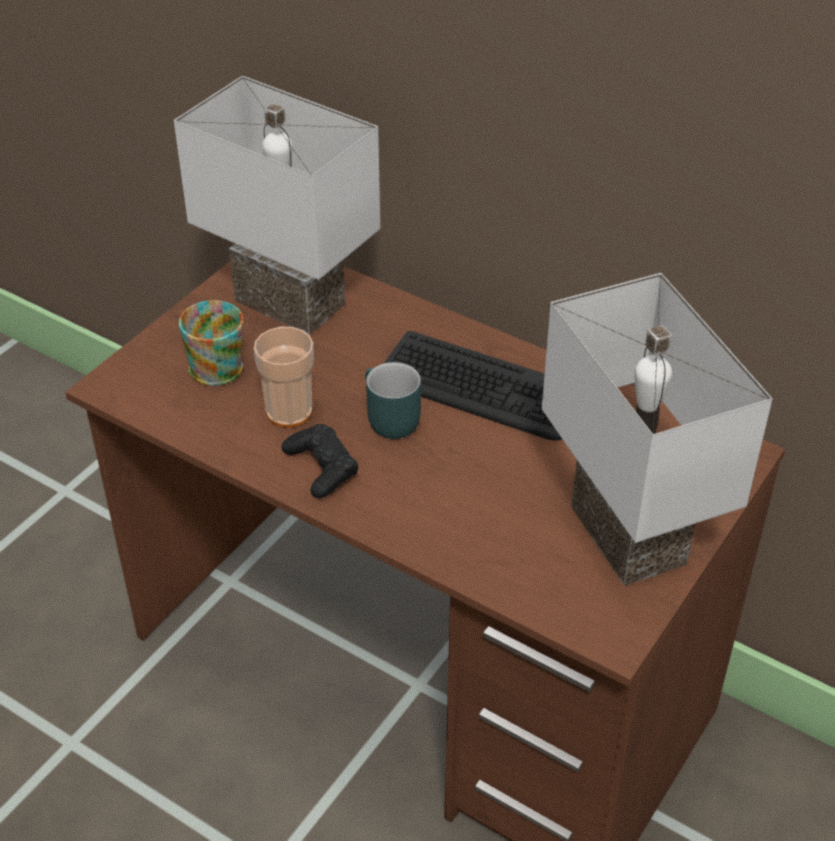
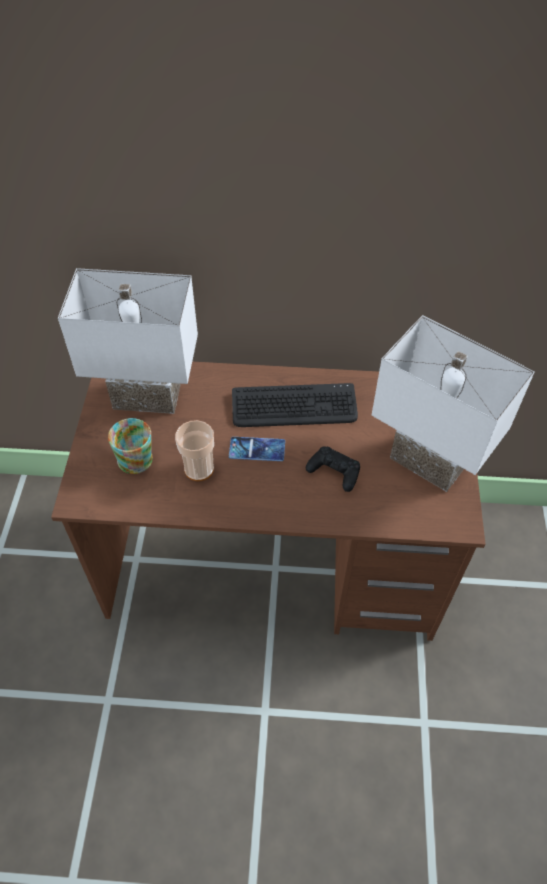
camera: 30 degrees left, 10 degrees up
(321, 467) = (243, 496): black game controller -> black game controller (334, 471)
(386, 420) = (257, 449): turquoise mug -> phone

